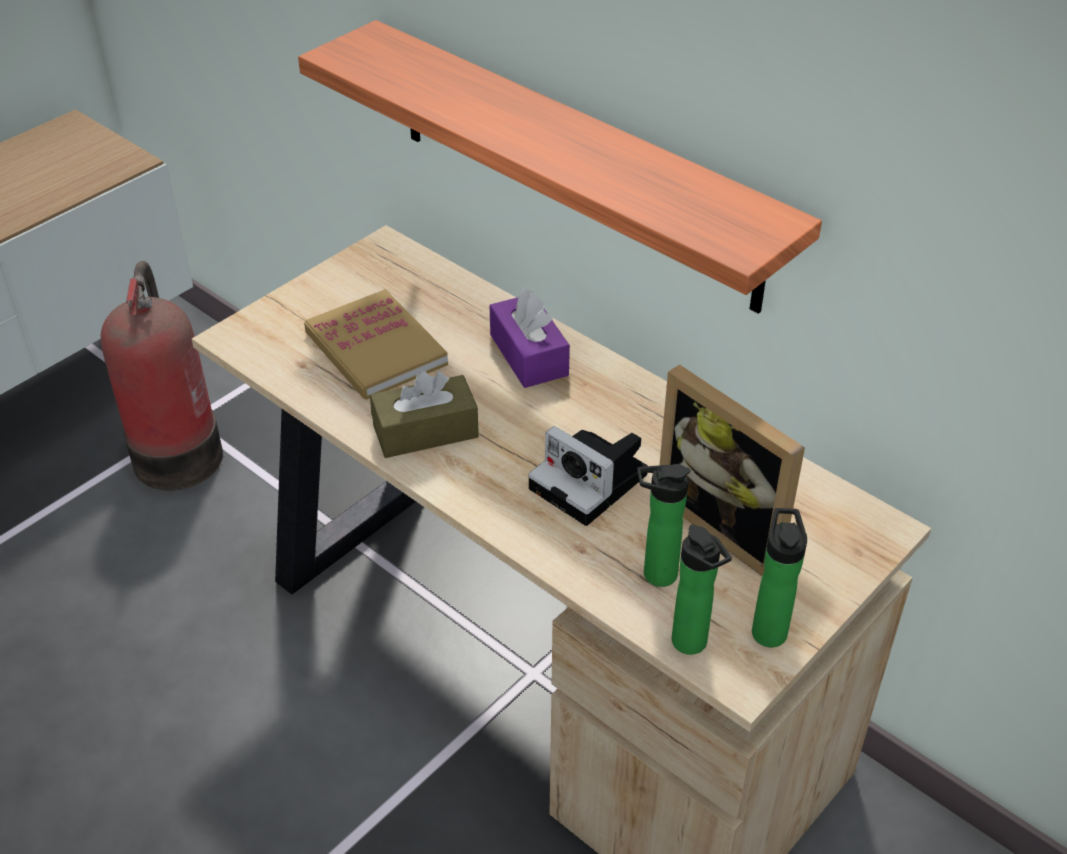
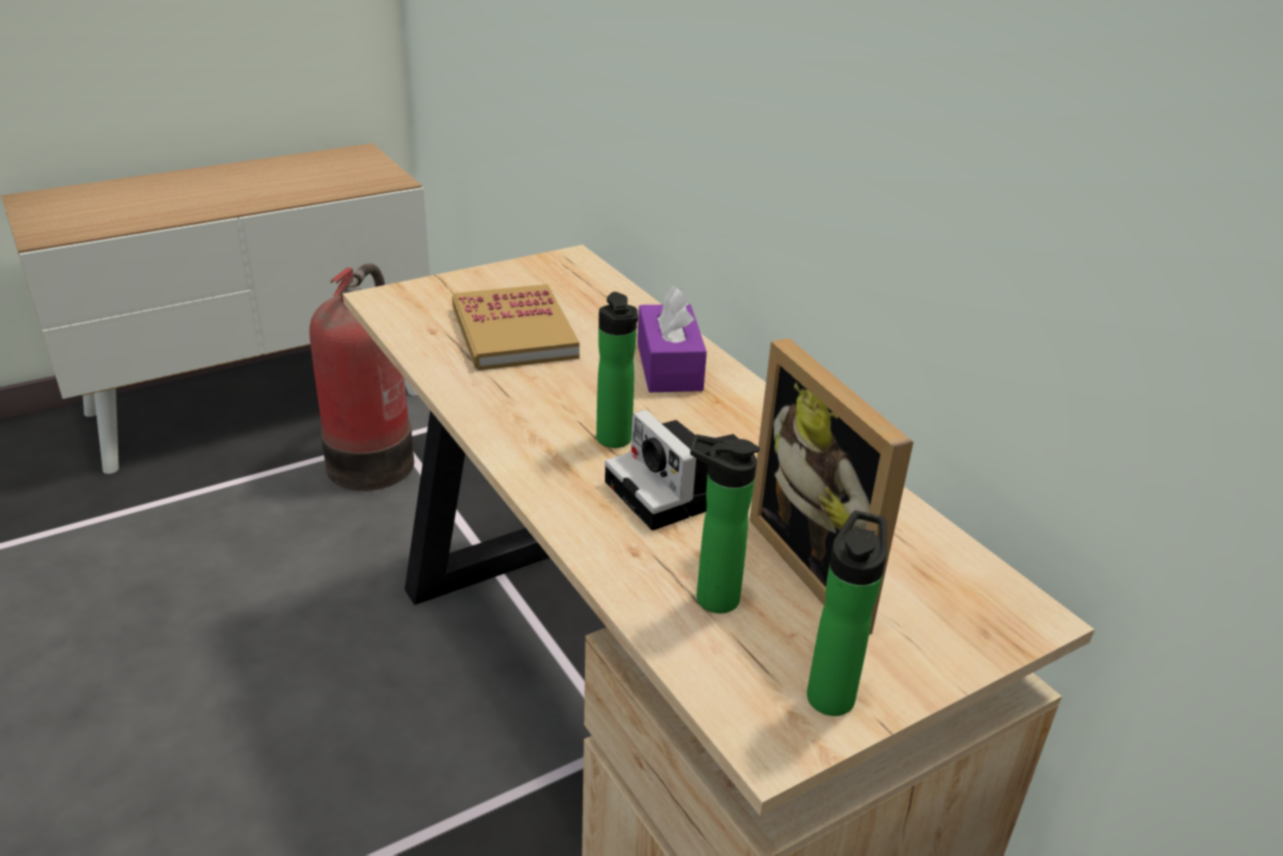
camera: 15 degrees right, 10 degrees down
(425, 431) = (522, 408): brown tissue box -> none
(574, 164) = (749, 155): shelf -> none
(692, 645) = (723, 687): bottle -> bottle (615, 442)

